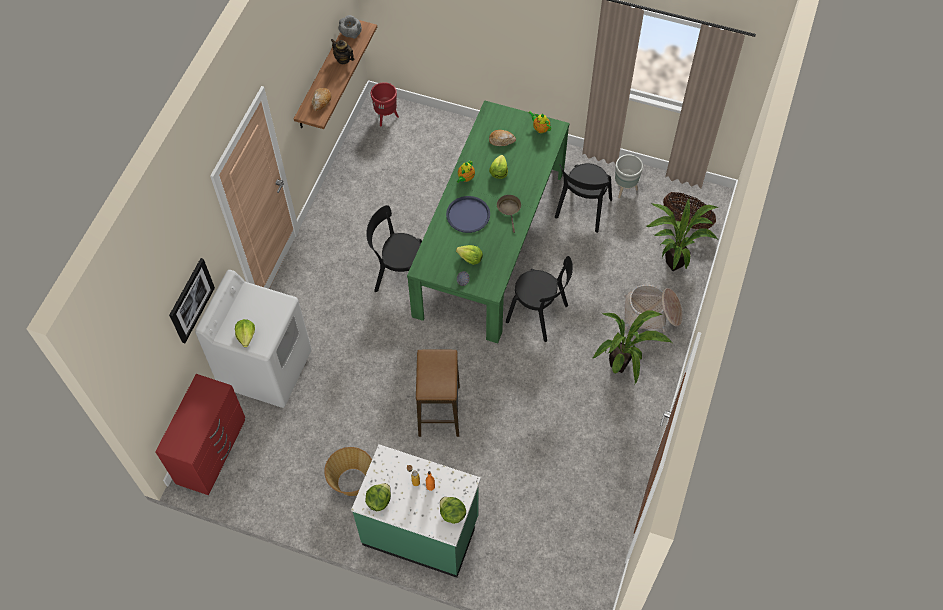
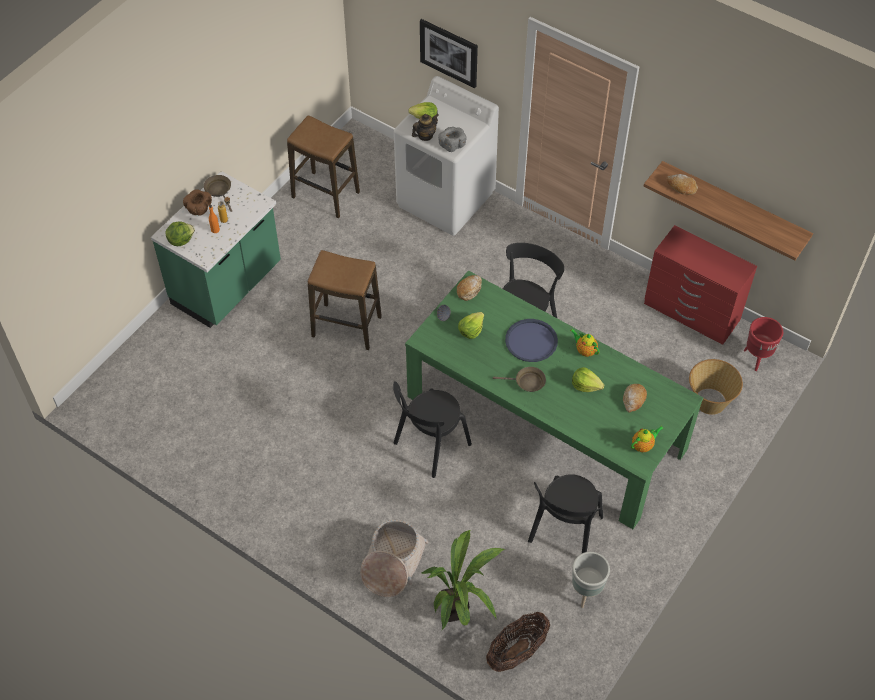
camera: 105 degrees right, 5 degrees down
(212, 451) = (372, 150): red dresser -> red dresser (691, 312)
(283, 477) = (326, 195): none -> stool
(343, 59) = (743, 217): teapot -> teapot (425, 135)
(350, 33) = (784, 230): grey bowl -> grey bowl (452, 145)
(352, 482) = (298, 244): basket -> basket (709, 401)
(379, 500) = (219, 190): lettuce -> brown frying pan
(408, 511) = (199, 209): none -> brown bowl
(428, 269) = (469, 290): none -> bread
(582, 211) = (564, 532): black chair -> black chair turned 105 degrees counterclockwise
(622, 367) = (334, 510): potted plant -> none

